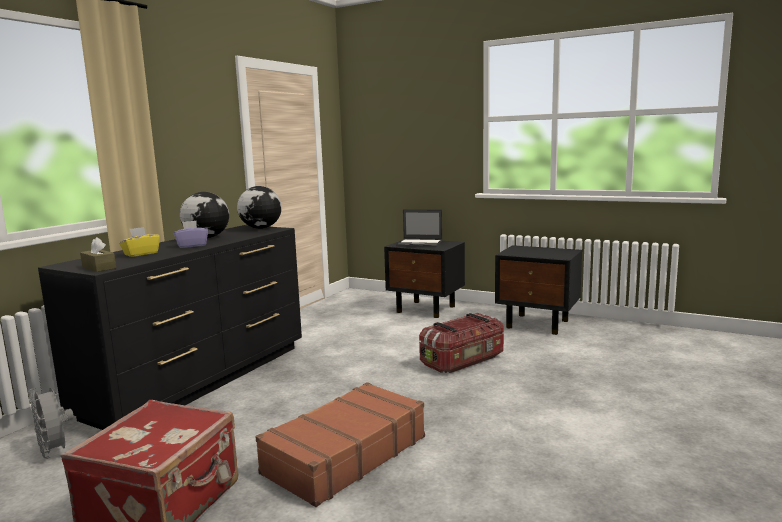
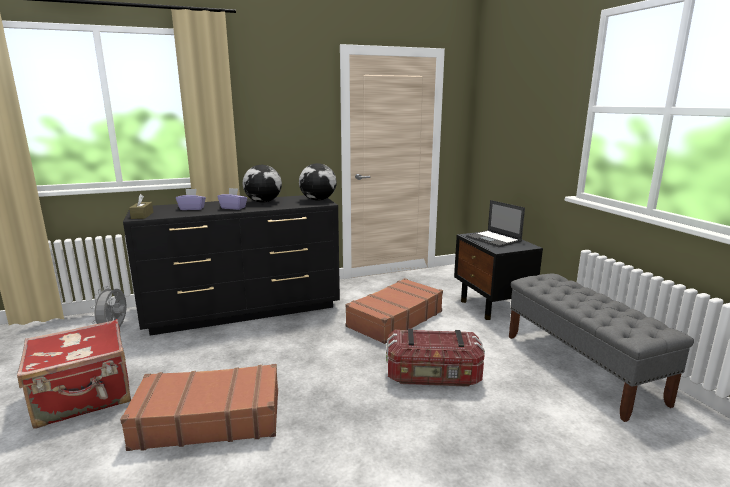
camera: 40 degrees right, 5 degrees up
(141, 254) = (192, 208): yellow tissue box -> purple tissue box
(367, 339) = (394, 319): none -> brown suitcase
(538, 324) = (581, 367): black nightstand -> grey bench

